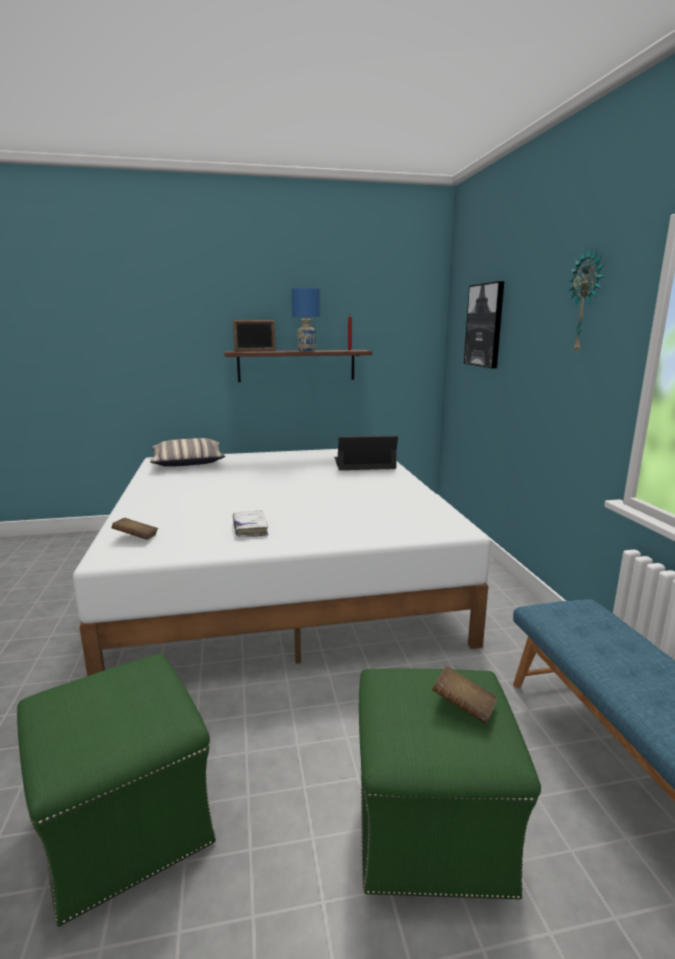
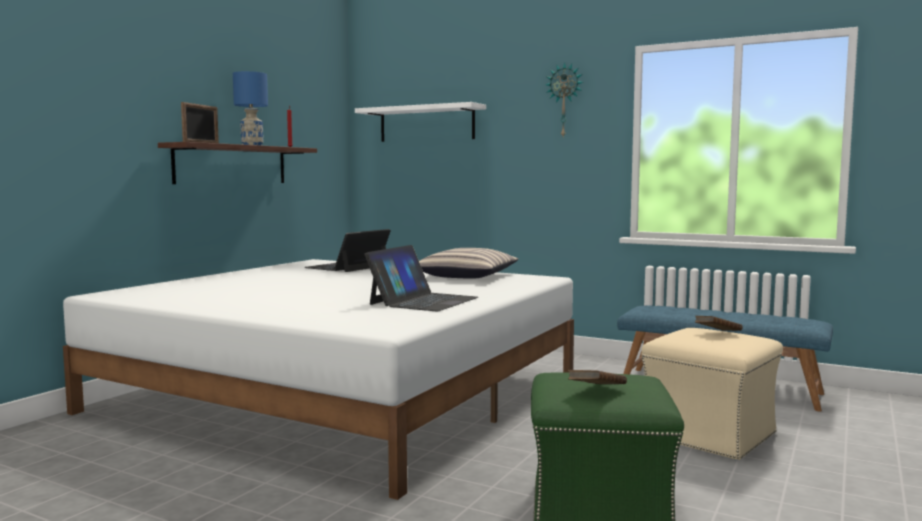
camera: 50 degrees left, 10 degrees down
(136, 538) = (358, 321): brown book -> brown book (596, 391)
(188, 462) = (154, 290): pillow -> pillow (465, 276)
(250, 528) = (423, 301): white book -> laptop
(431, 827) = (709, 435): green ottoman -> beige ottoman
(485, 325) = (426, 124): picture -> white shelf

